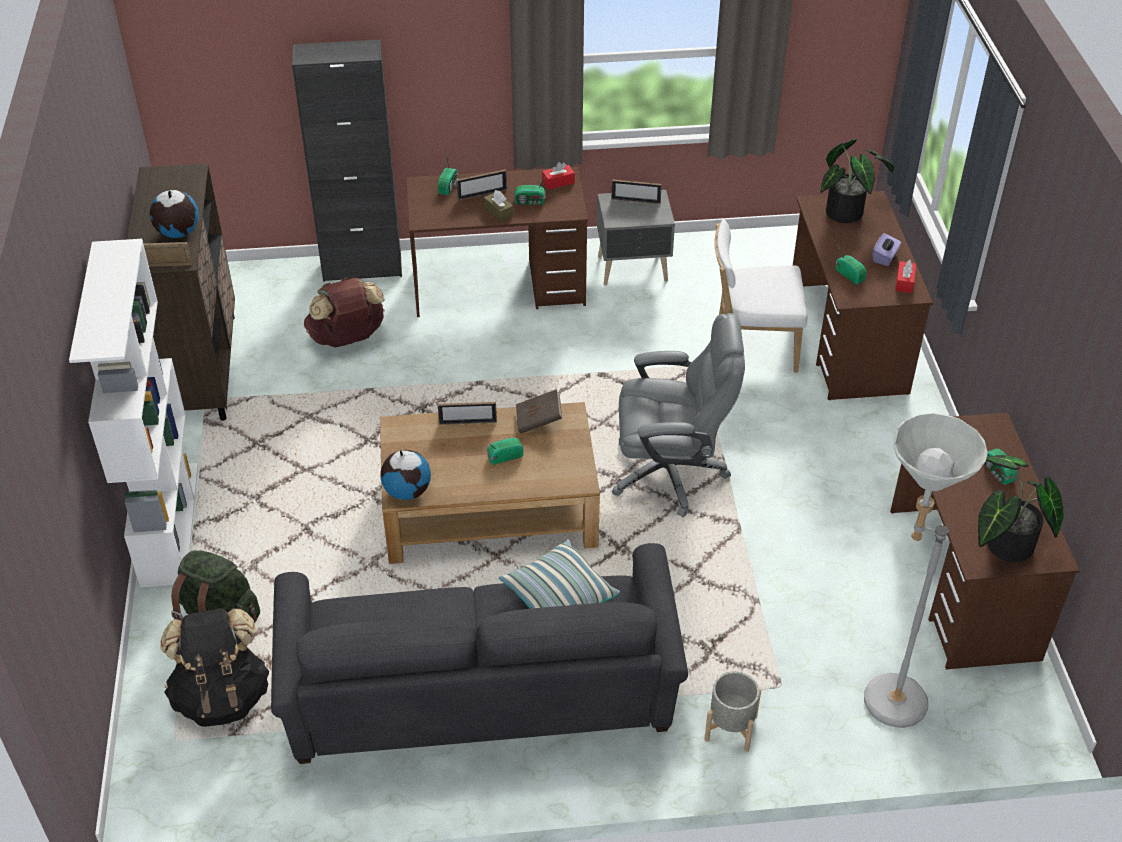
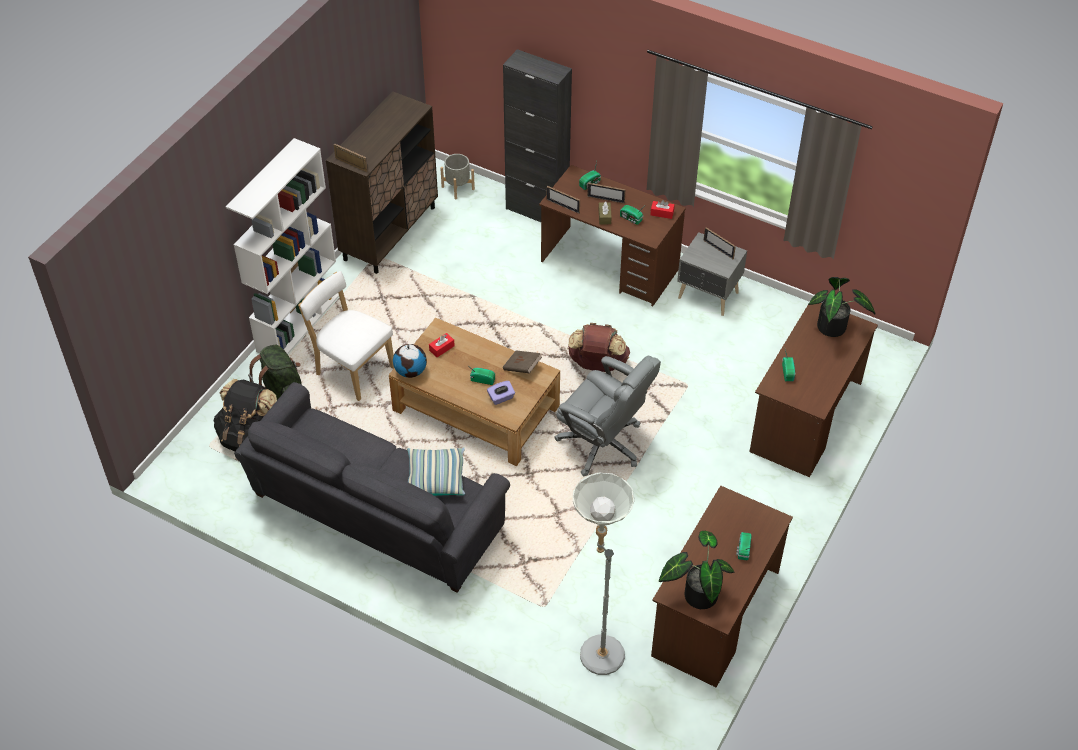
camera: 35 degrees right, 5 degrees up
(178, 233) = (376, 147): globe -> none
(347, 339) = (488, 255): brown backpack -> brown backpack (597, 365)
(467, 422) = (480, 347): picture frame -> picture frame (563, 206)
(731, 728) = (494, 612): grey planter -> grey planter (458, 188)
(751, 348) = (734, 390): white chair -> white chair (352, 369)
(885, 257) = (825, 372): purple tissue box -> purple tissue box (501, 398)
(904, 282) = (820, 396): red tissue box -> red tissue box (441, 348)

